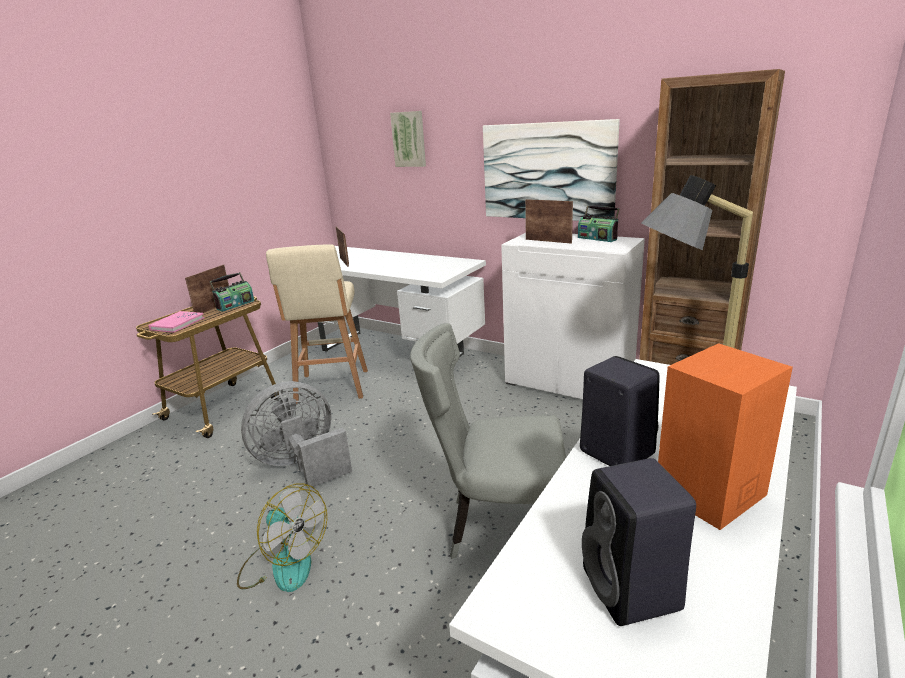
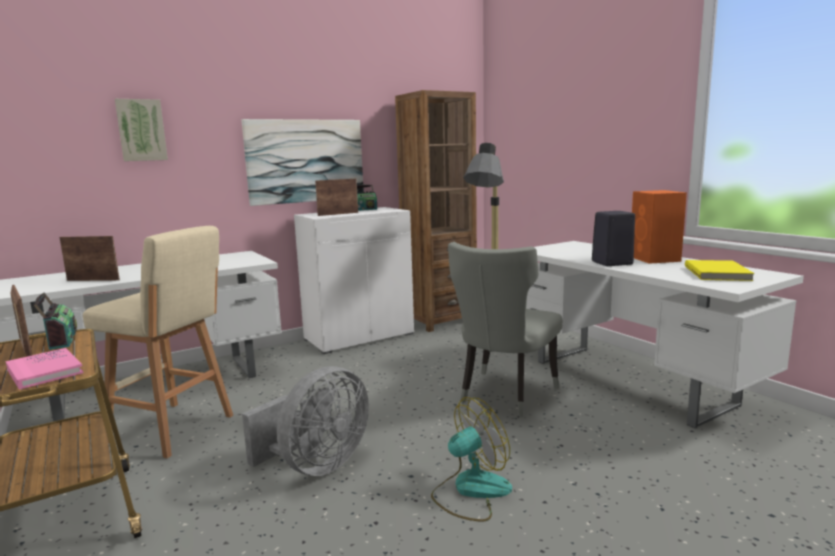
camera: 65 degrees left, 10 degrees down
(302, 465) = (316, 465): grey fan -> grey fan turned 135 degrees counterclockwise
(633, 591) = (718, 273): black speaker -> yellow book

